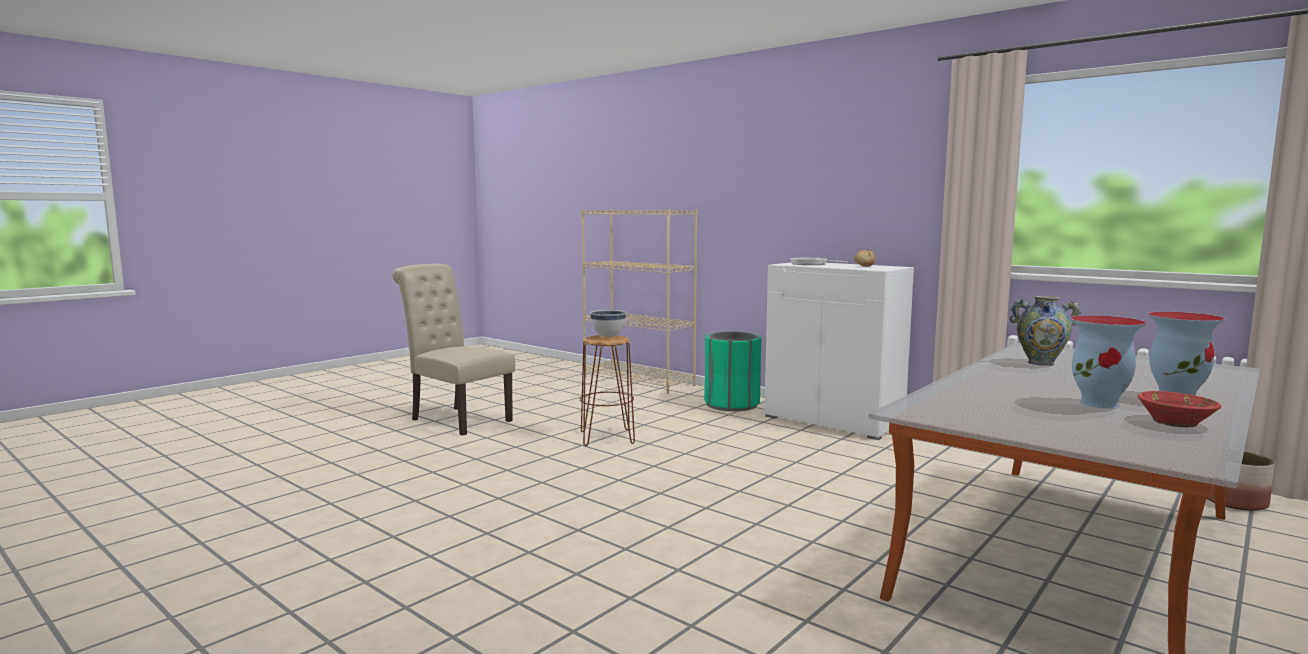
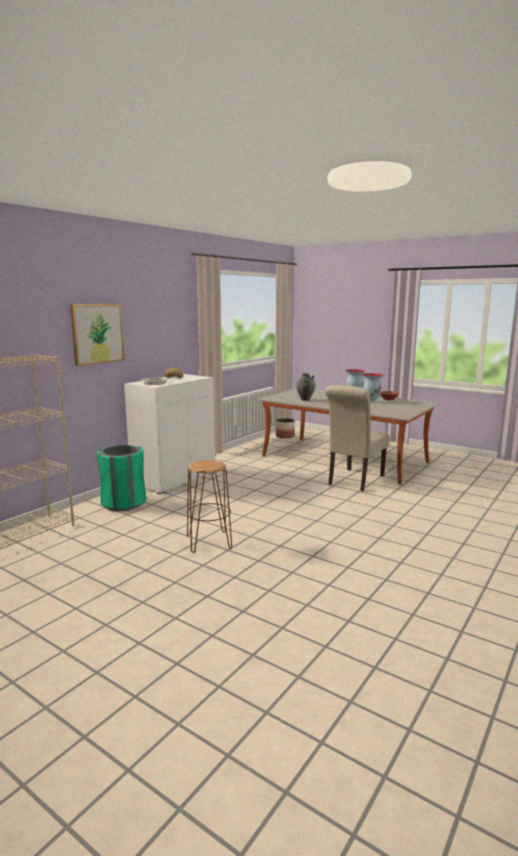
camera: 95 degrees left, 5 degrees up
(456, 419) = (136, 627): beige chair -> beige chair (354, 481)
(608, 336) = (202, 464): white bowl -> none
(775, 192) = (97, 333): none -> picture

